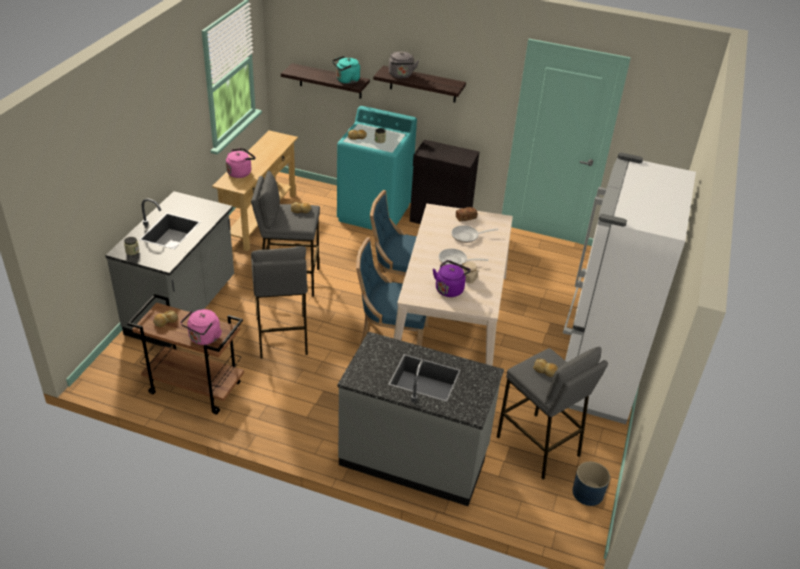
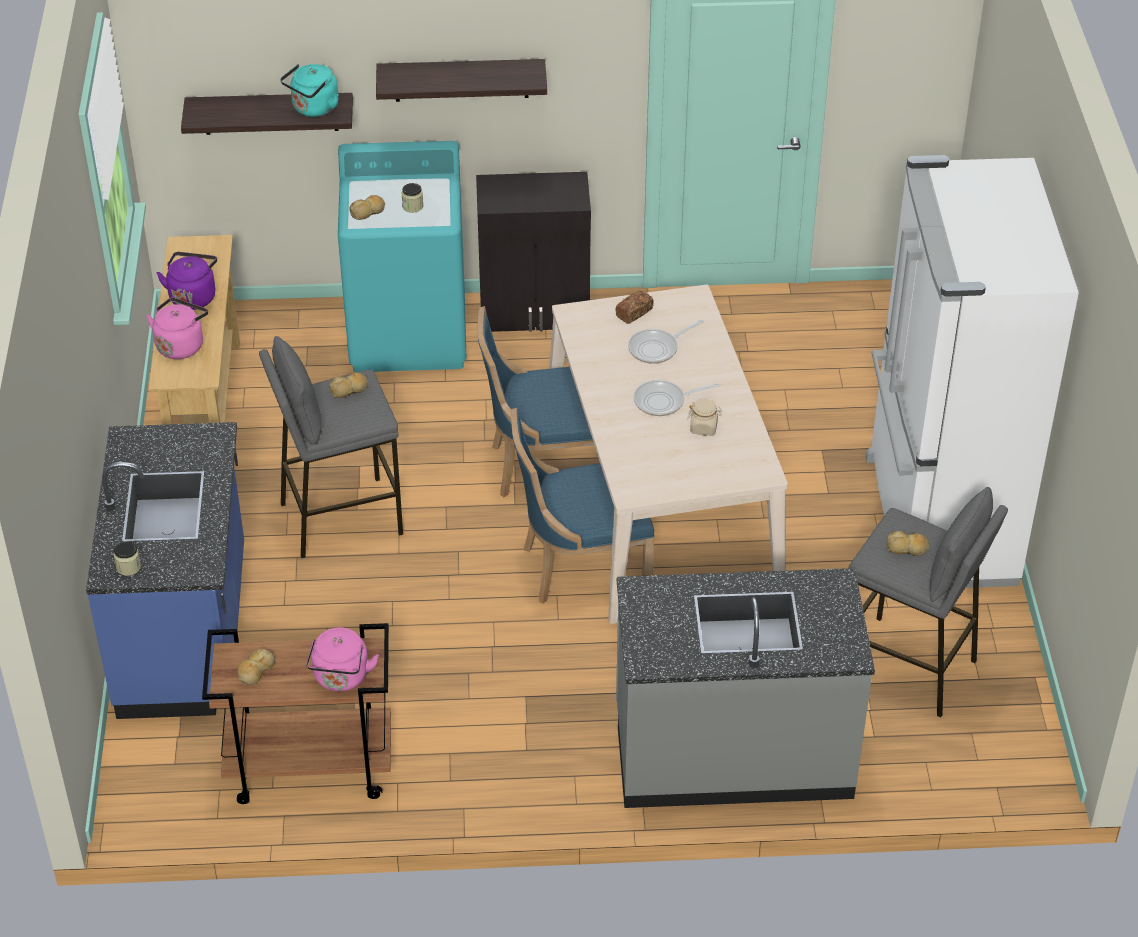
camera: 20 degrees left, 5 degrees up
(183, 308) = (186, 633): grey counter -> blue counter
(282, 336) = (396, 626): grey stool -> none
(401, 75) = (424, 78): grey kettle -> none
(450, 289) = (685, 456): purple kettle -> purple kettle (193, 296)
(588, 493) = (1014, 714): blue planter -> none

